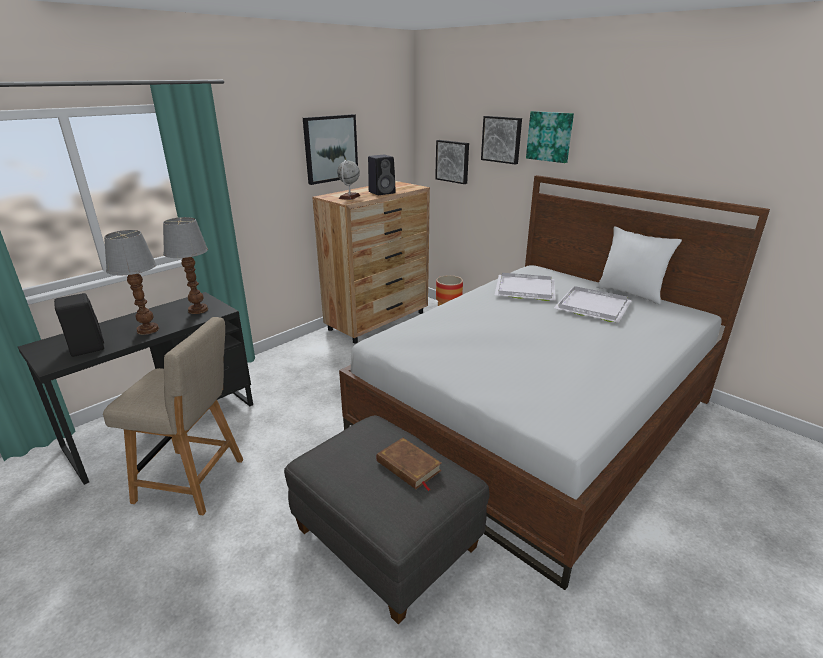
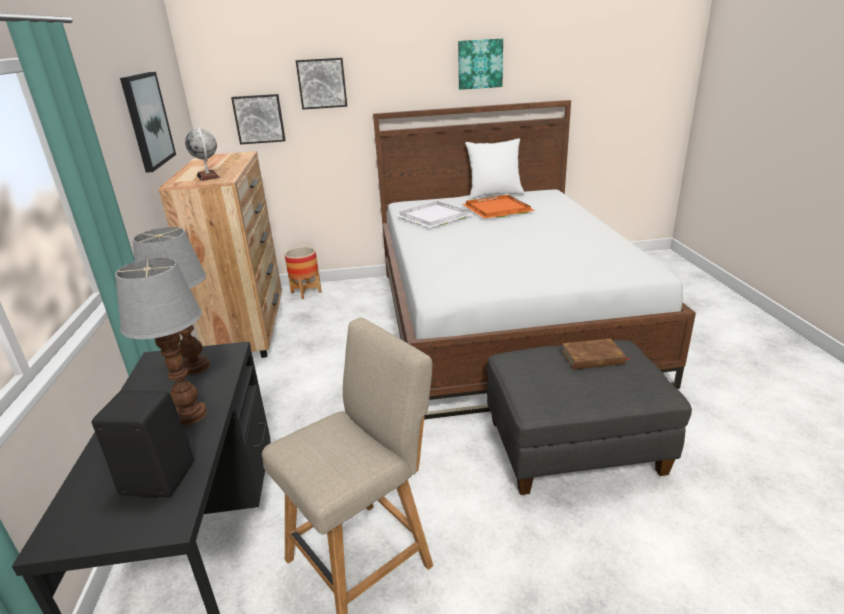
camera: 50 degrees left, 0 degrees up
(382, 192) = (228, 165): black speaker -> none
(550, 136) = (378, 72): picture -> picture (480, 64)
(591, 306) = (496, 209): white tray -> orange tray

